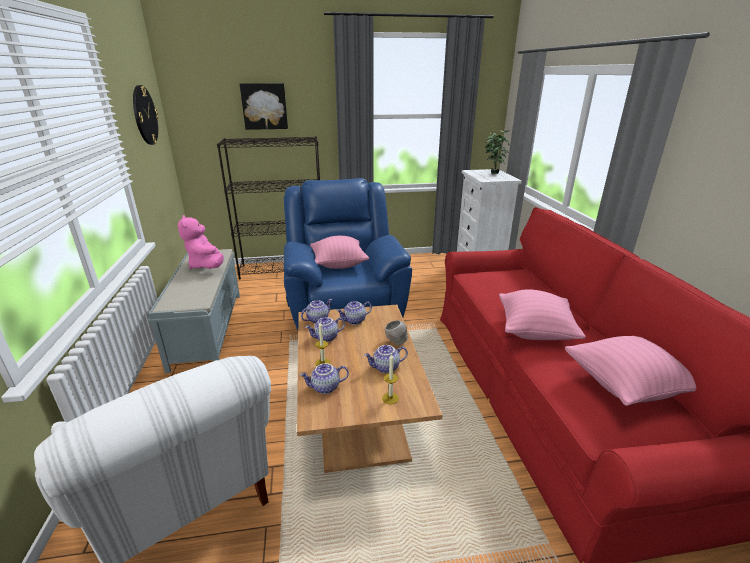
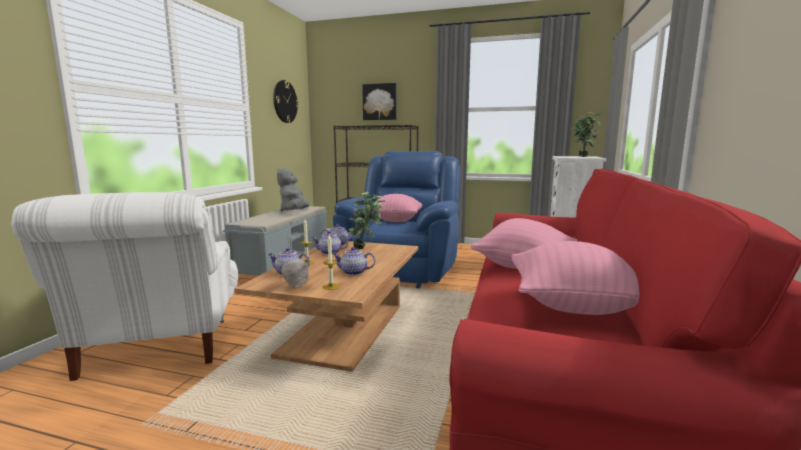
camera: 25 degrees right, 15 degrees down
(206, 266) = (294, 211): pink plush toy -> grey plush toy
(354, 321) = (366, 248): teapot -> potted plant
(396, 342) = (384, 262): grey bowl -> grey bowl (296, 287)

